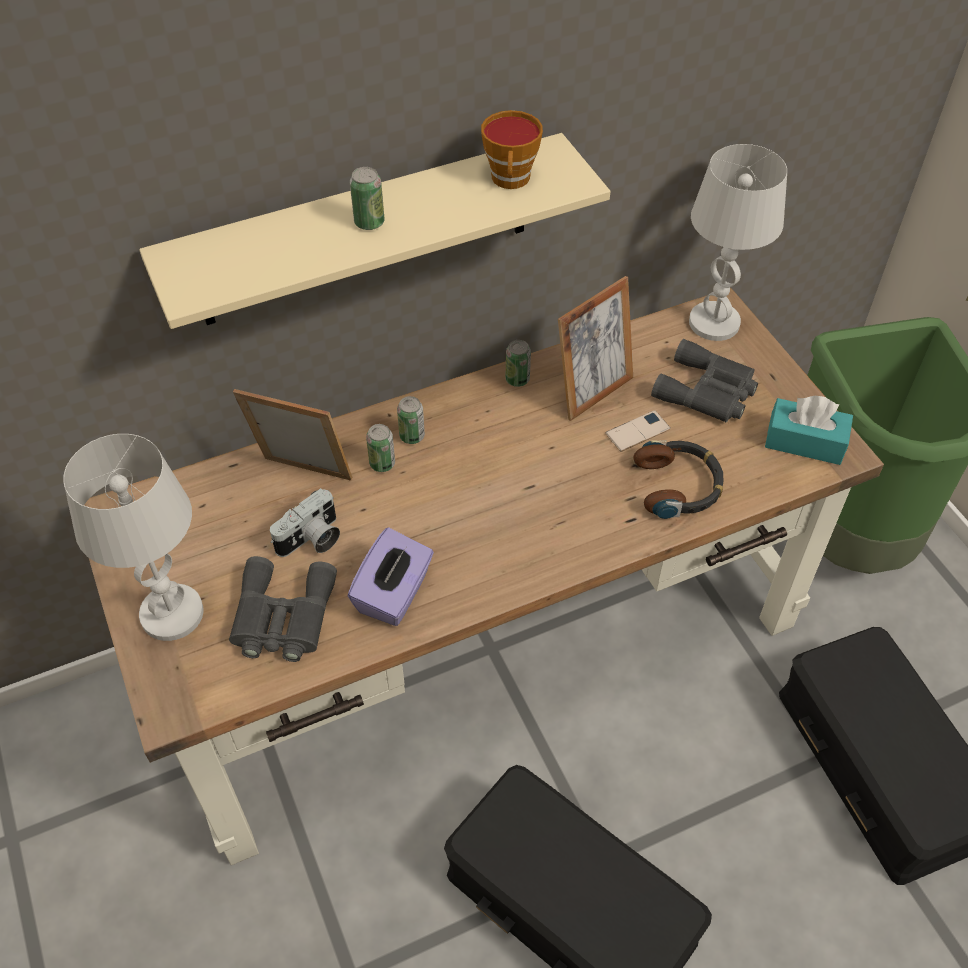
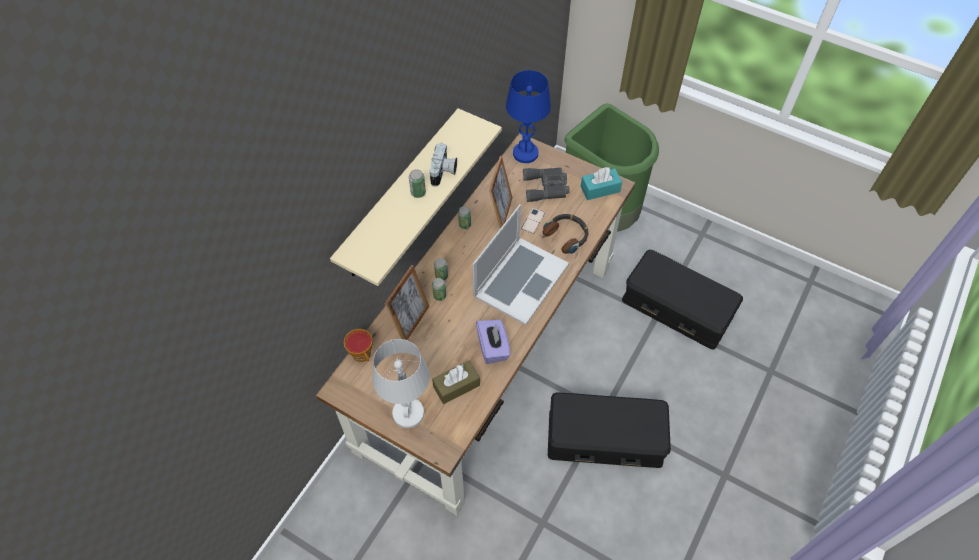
camera: 35 degrees left, 5 degrees up
(282, 618) = (456, 386): grey binoculars -> brown tissue box
(303, 477) = (410, 322): picture frame -> picture frame turned 135 degrees clockwise
(312, 540) = (439, 346): camera -> camera (444, 172)
(511, 180) = (458, 142): cup -> cup (363, 355)
(535, 512) = (520, 280): none -> laptop
(714, 323) = (525, 153): white table lamp -> blue table lamp

